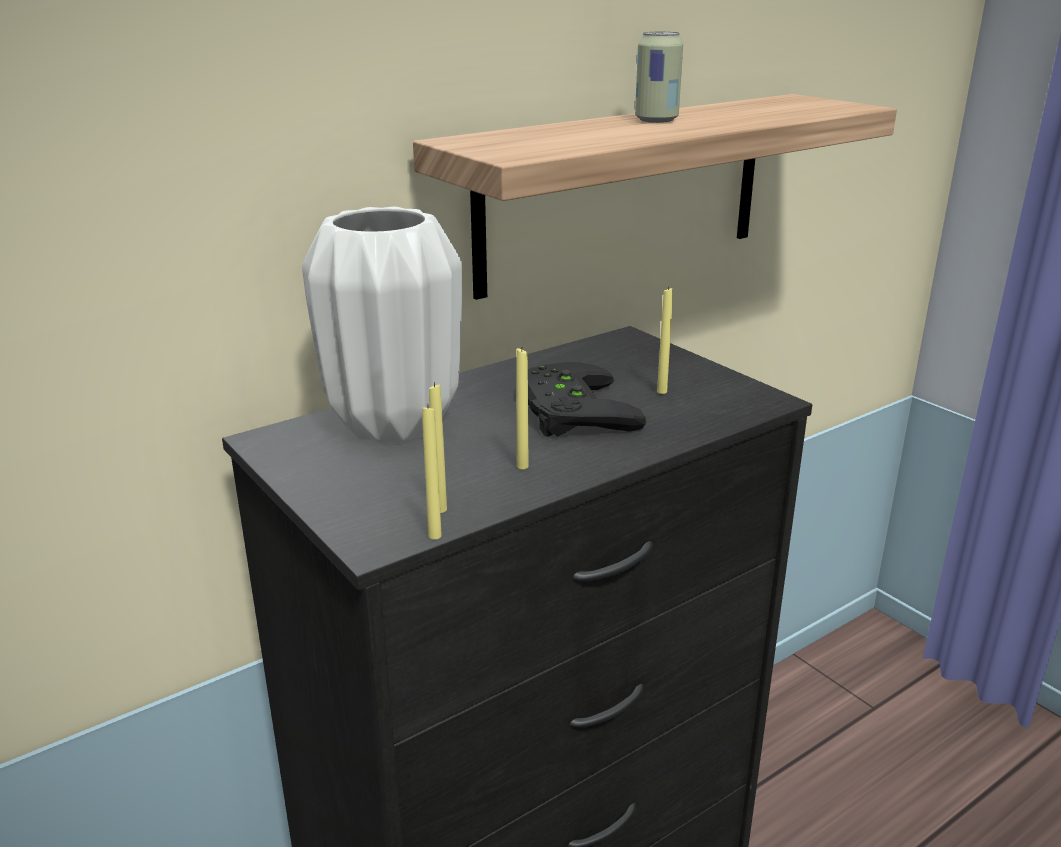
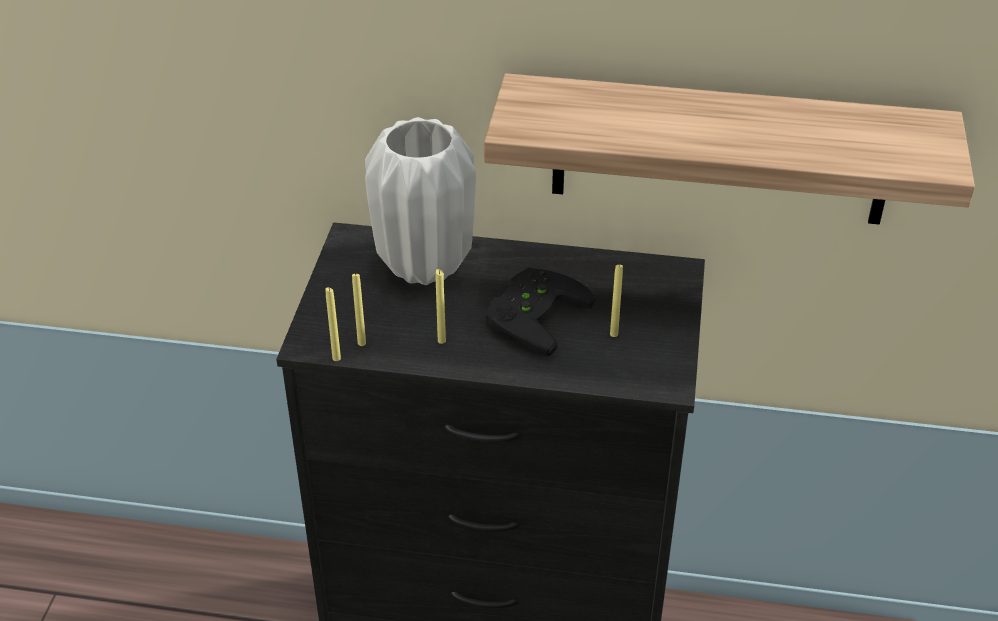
camera: 45 degrees right, 15 degrees up
(656, 120) = (718, 115): can -> none

